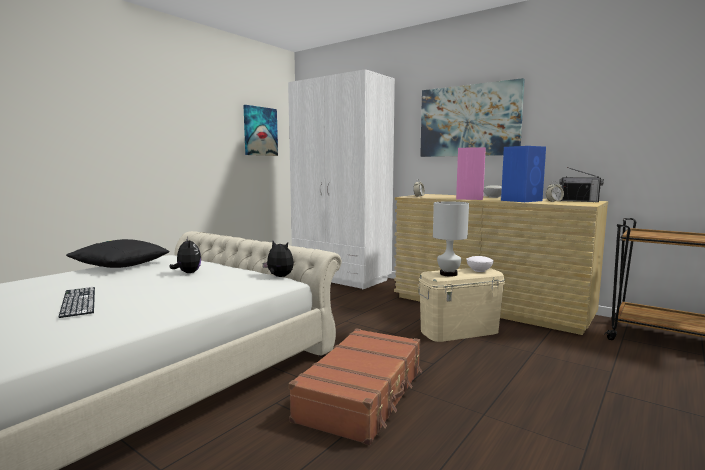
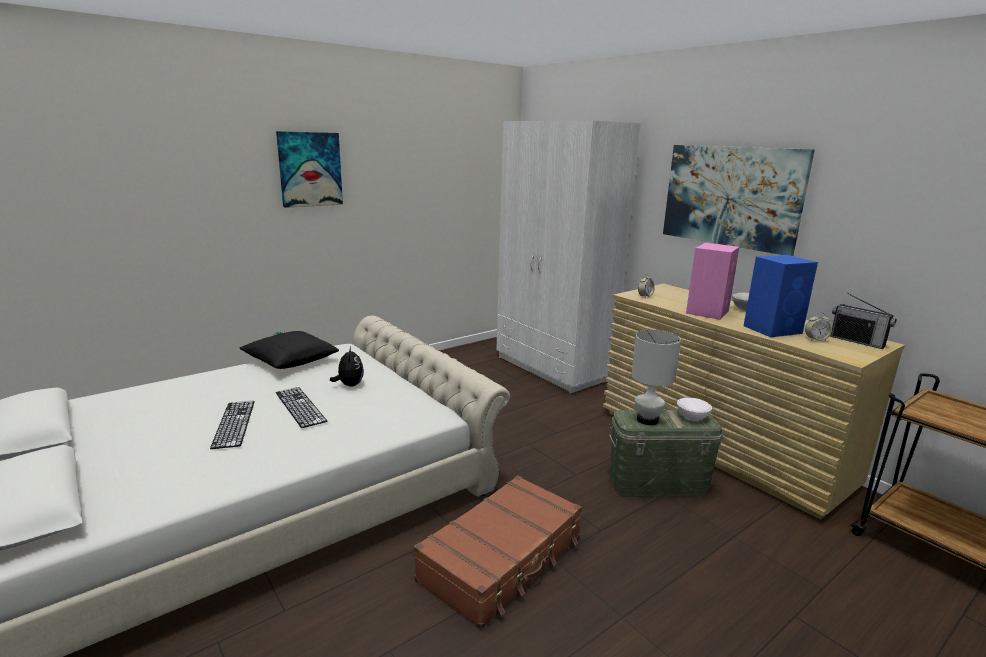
camera: 15 degrees right, 10 degrees up
(145, 286) = (300, 406): none -> keyboard
(260, 131) = (470, 178): picture -> picture (310, 169)
(279, 277) = (439, 406): plush toy -> none
(459, 331) = (657, 484): beige storage box -> green storage box

